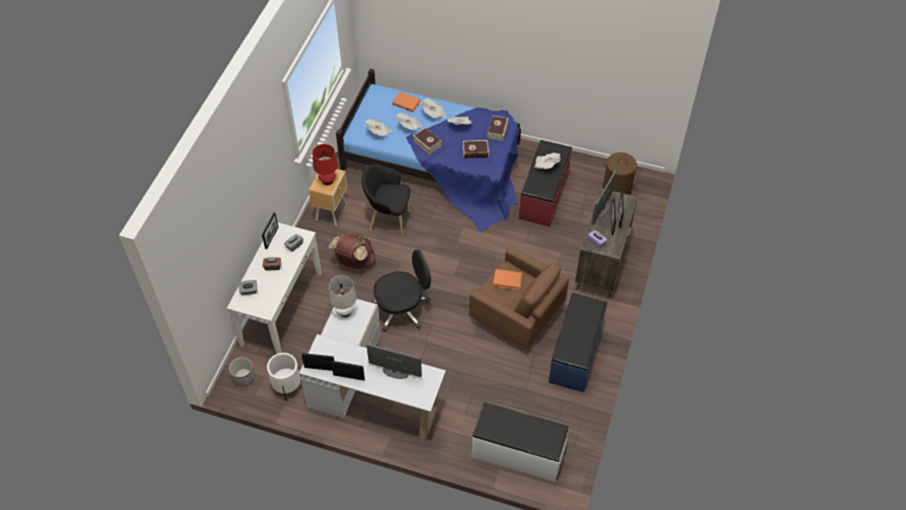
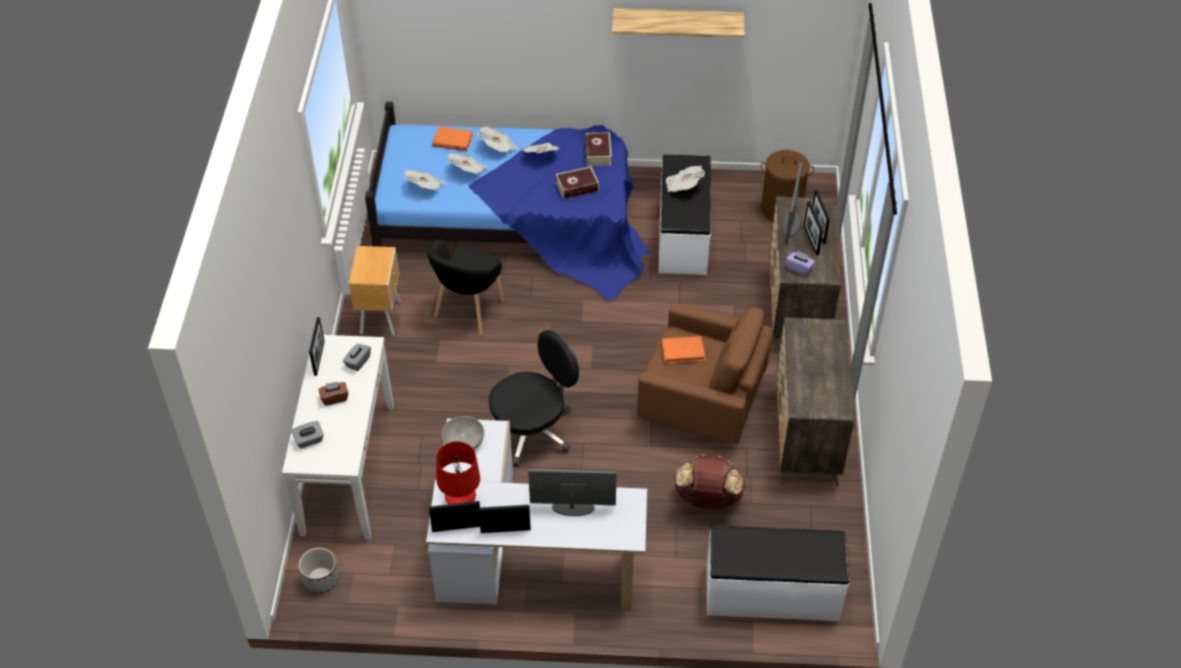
camera: 15 degrees left, 5 degrees down
(287, 387) = (394, 580): white planter -> none
(327, 180) = (373, 264): red table lamp -> red table lamp (461, 502)
(345, 311) = (463, 441): white table lamp -> grey bowl
(354, 261) = (438, 379): brown backpack -> brown backpack (707, 499)
(388, 219) = (469, 311): black armchair -> black armchair turned 60 degrees counterclockwise
(427, 143) = (502, 188): book -> none
(543, 195) = (682, 235): red bench -> white bench
(561, 55) = (677, 22): none -> shelf
(576, 353) = (805, 437): blue bench -> dresser

